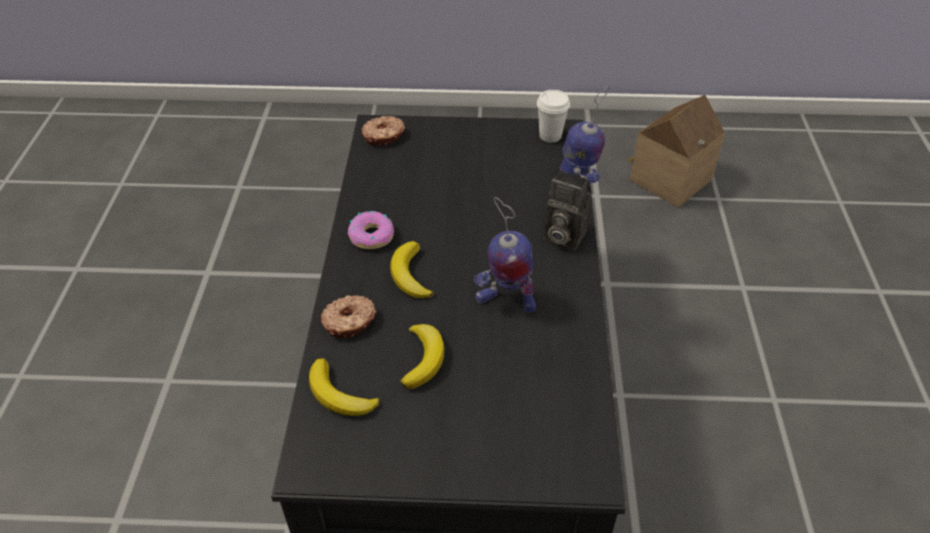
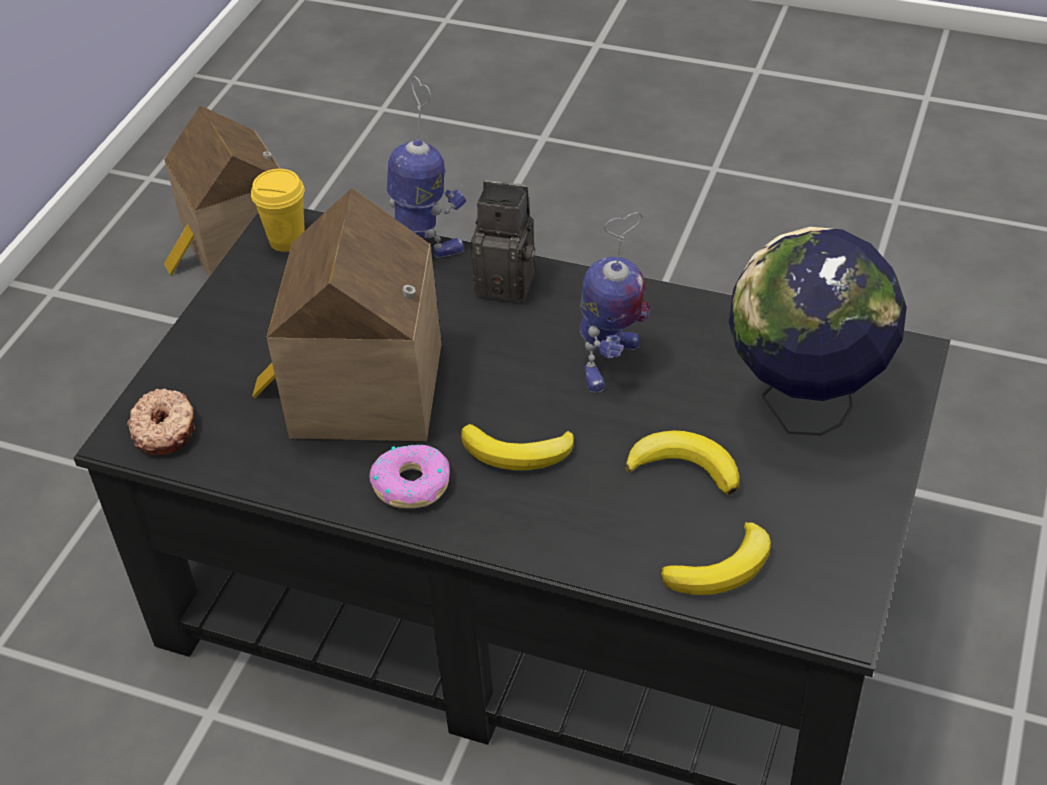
camera: 70 degrees left, 0 degrees up
(349, 322) = (588, 538): donut -> none
(437, 196) = (358, 391): none -> toy house
(503, 416) = (803, 408): none -> globe
(550, 136) = (287, 240): white cup -> yellow cup
(561, 236) = (509, 281): camera -> camera turned 120 degrees counterclockwise

